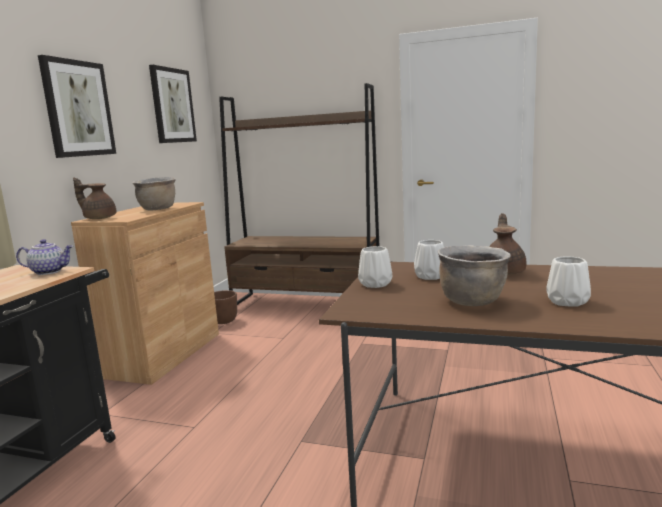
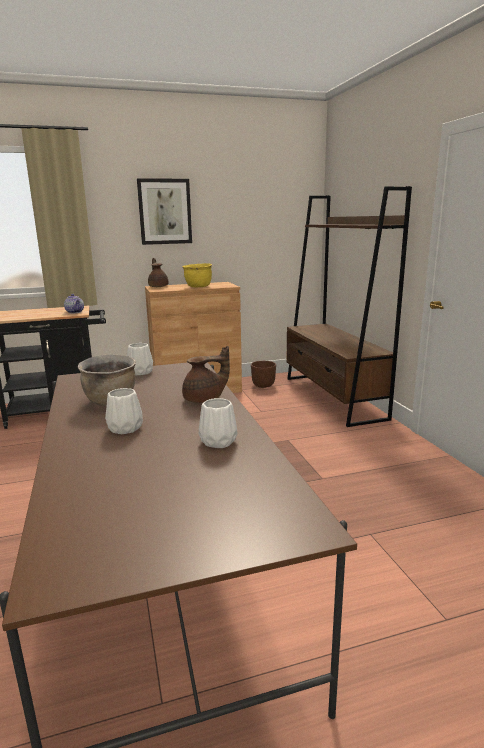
camera: 55 degrees right, 5 degrees up
(158, 209) = (198, 287): brown cooking pot -> yellow cooking pot
(172, 105) = (266, 204): picture -> none
(431, 276) = (173, 381): white vase -> white vase (219, 441)

